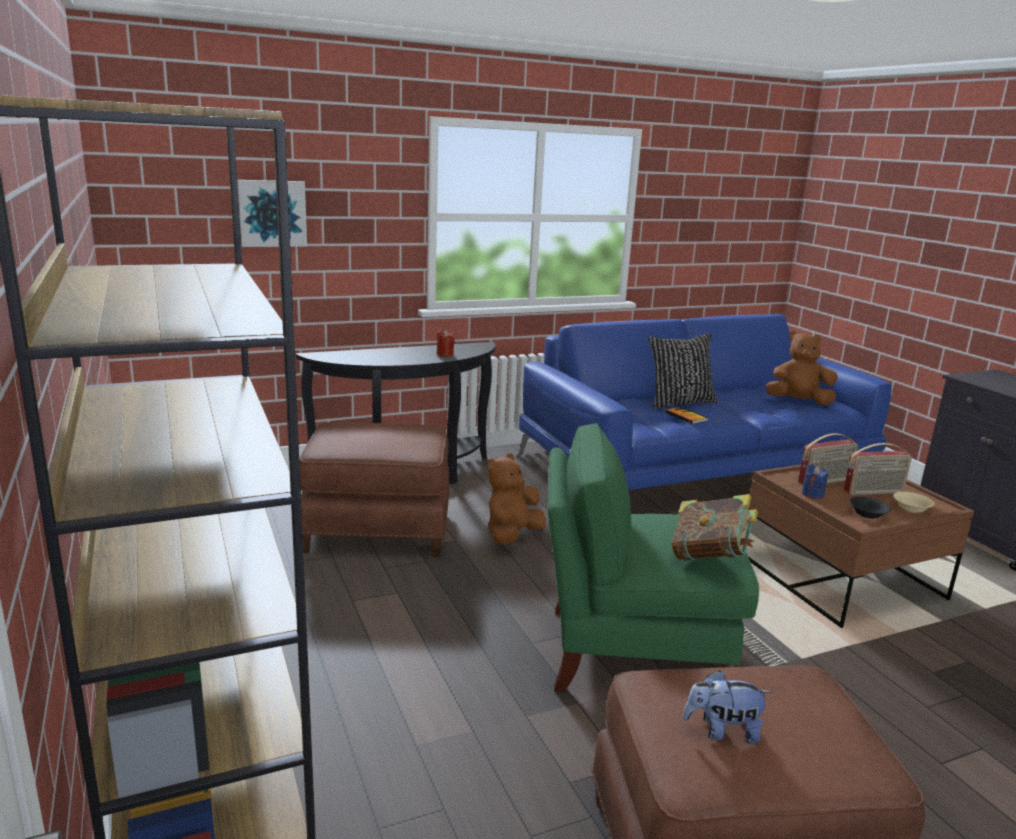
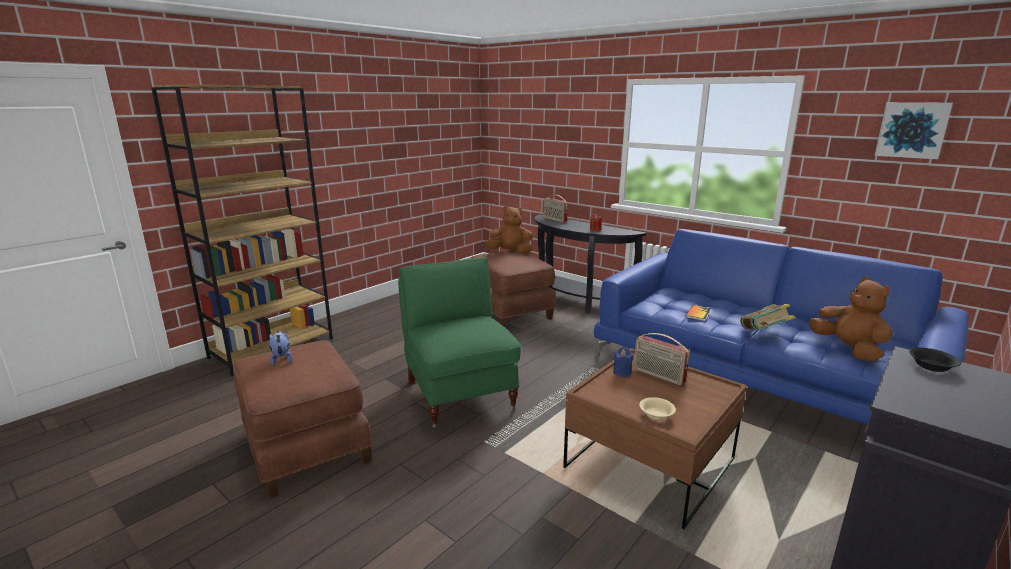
camera: 65 degrees right, 0 degrees up
(272, 213) = (544, 138): picture -> picture (912, 130)
(512, 535) = (547, 340): brown plush toy -> brown plush toy (510, 252)
(679, 402) = (731, 309): black pillow -> none
(710, 557) = (442, 338): book -> book (763, 334)
(867, 514) = (613, 395): black bowl -> black bowl (931, 367)
(873, 492) = (668, 397): radio -> radio (555, 220)

